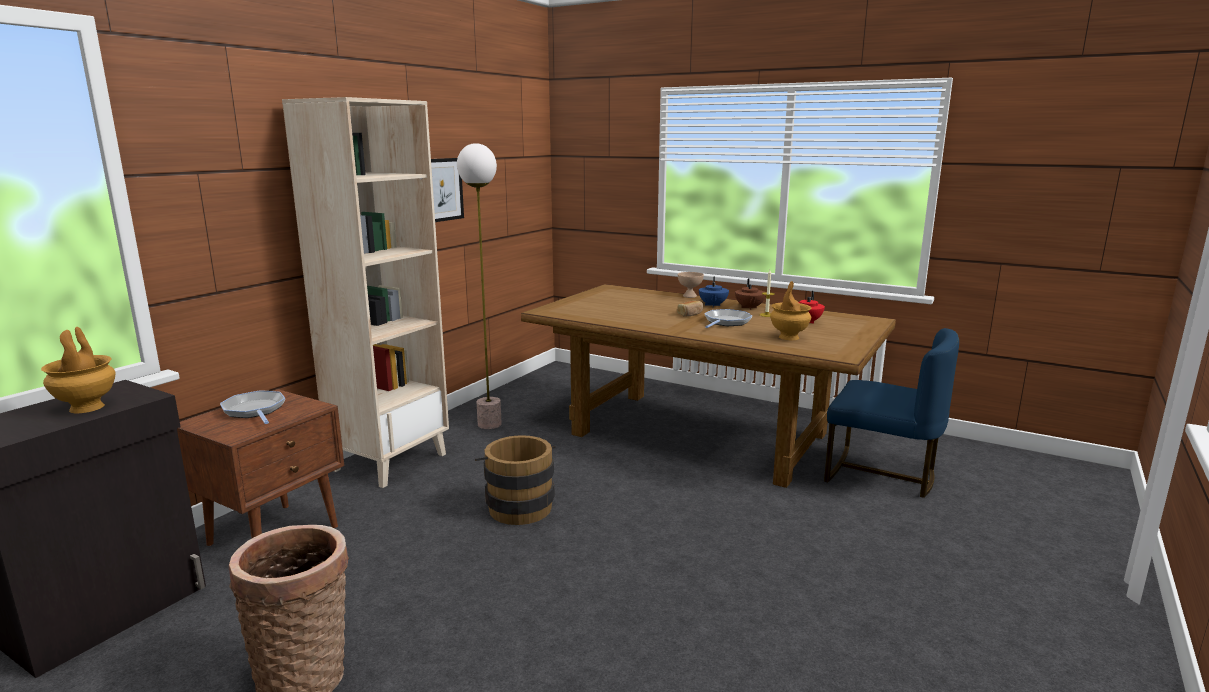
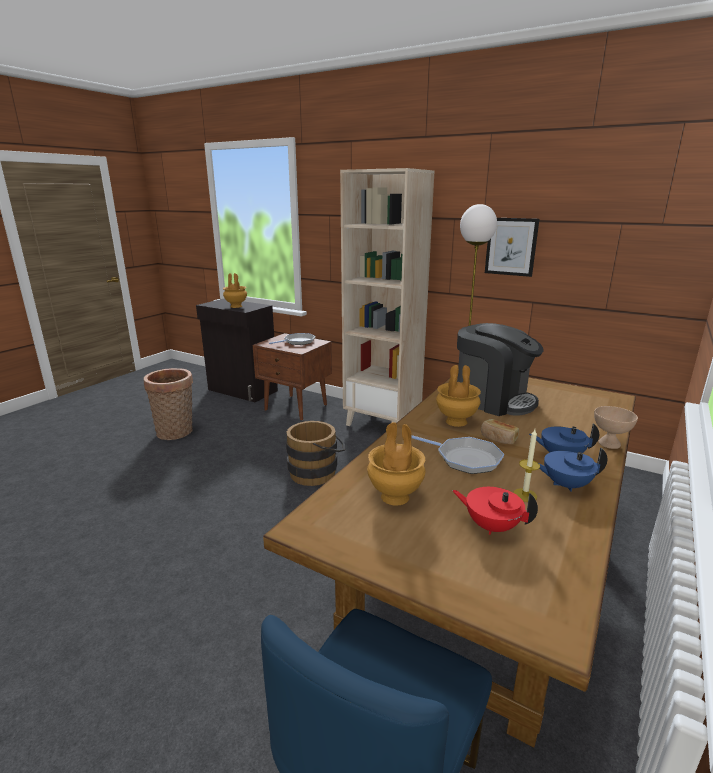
camera: 90 degrees right, 5 degrees up
(615, 310) = (493, 400): none -> coffee machine
(663, 321) = (455, 422): none -> brown vase
(749, 308) = (565, 484): brown teapot -> blue teapot

